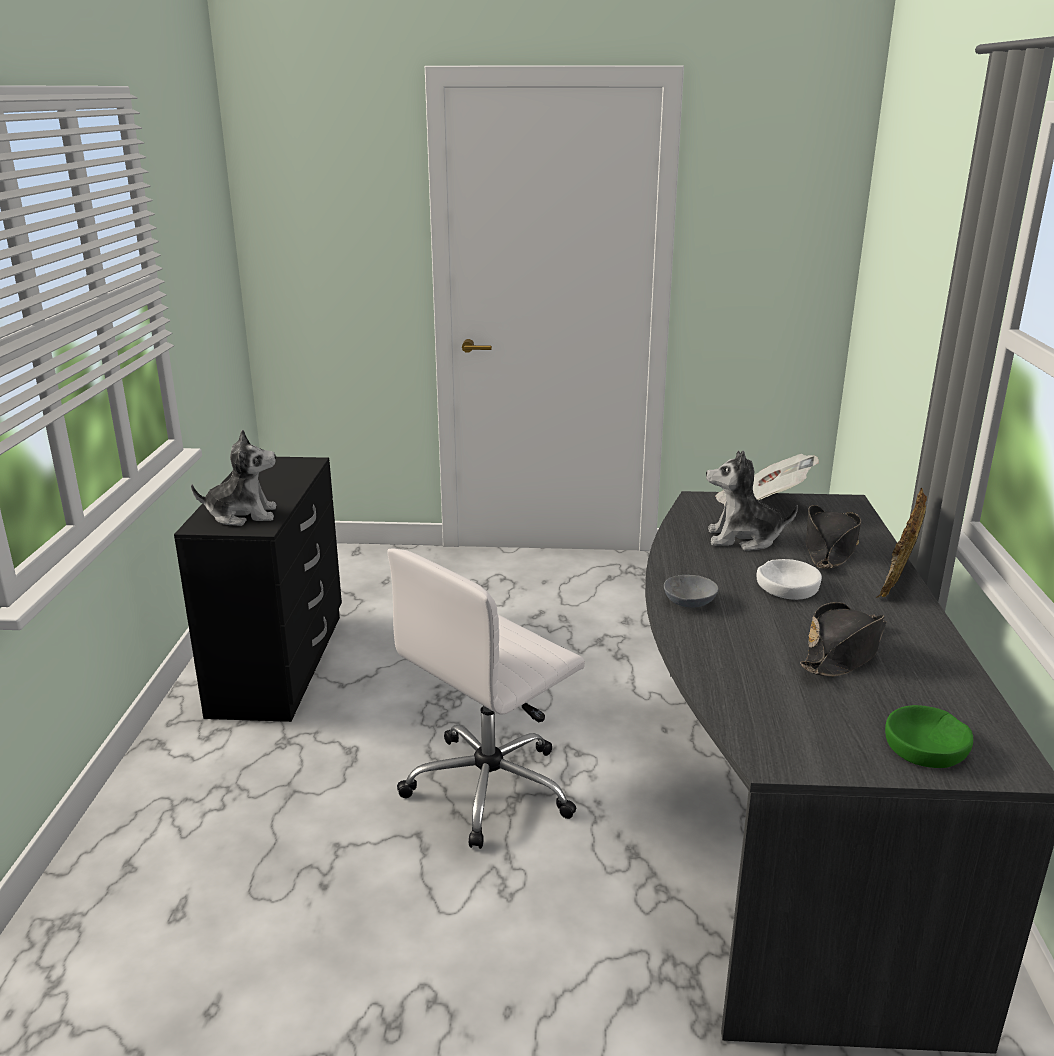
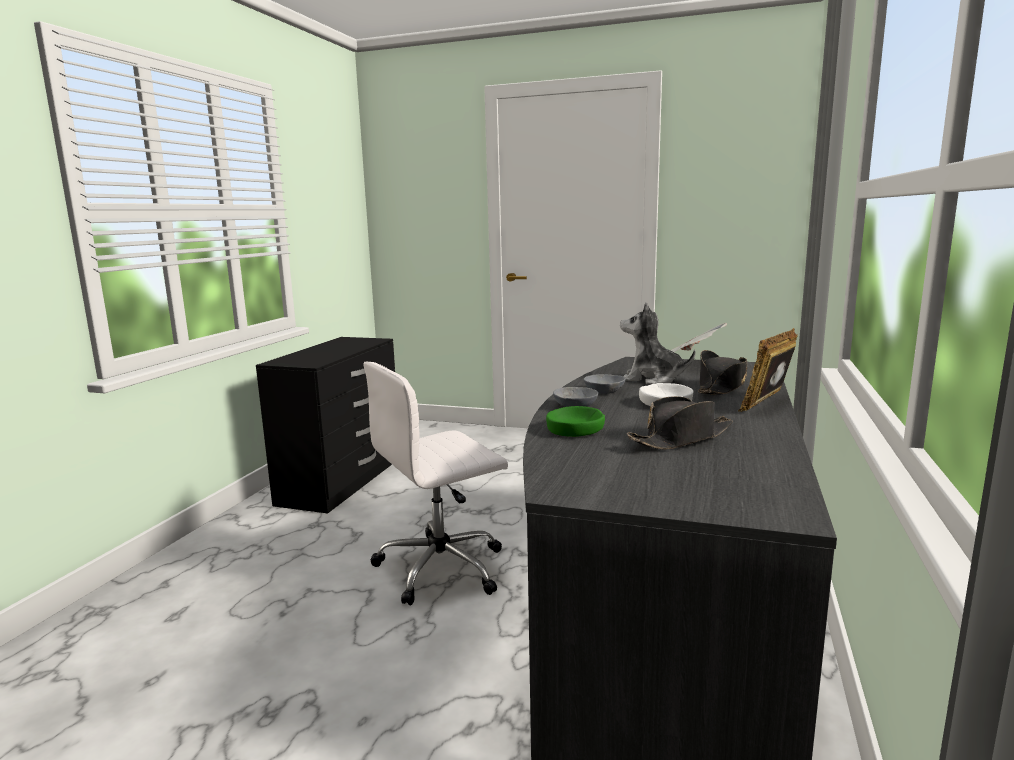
camera: 15 degrees right, 10 degrees down
(243, 515) = (307, 359): plush toy -> none
(703, 568) = (604, 391): none -> grey bowl
(926, 746) = (710, 495): green bowl -> green bowl (575, 429)

